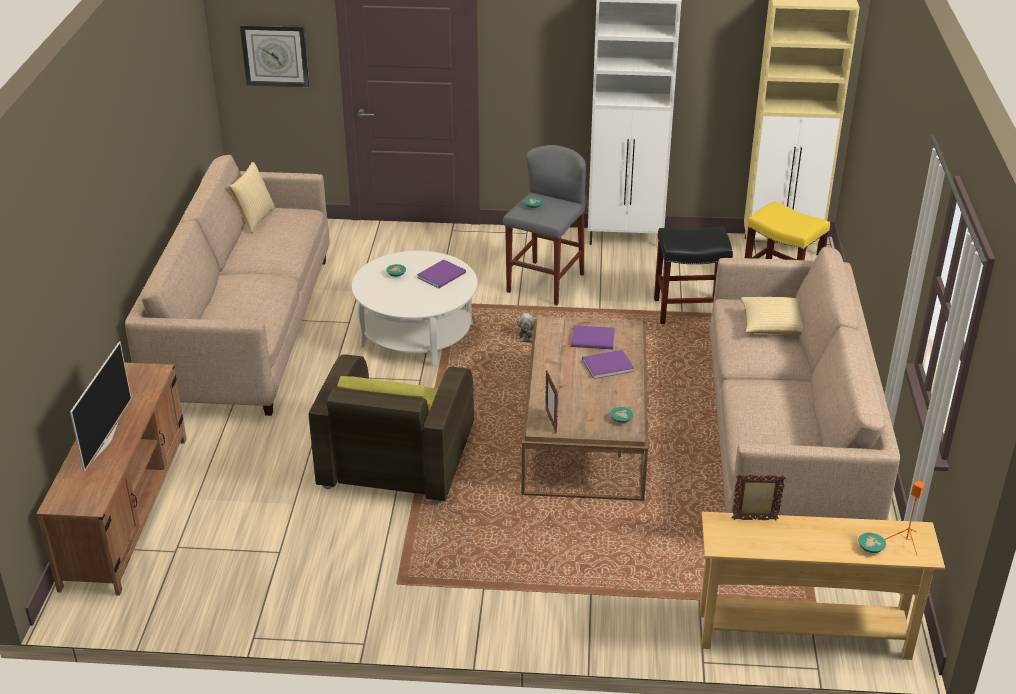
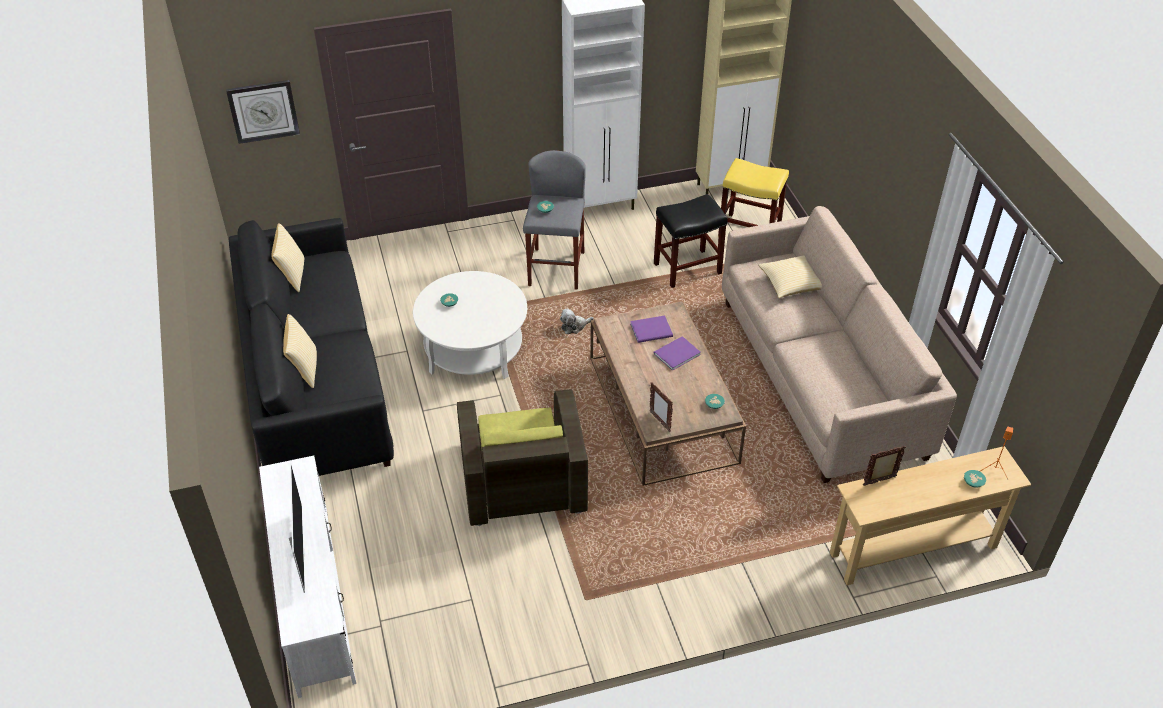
camera: 20 degrees left, 10 degrees up
(126, 509) = (313, 597): brown tv stand -> white tv stand
(215, 295) = (304, 369): none -> pillow
(244, 330) = (316, 382): beige sofa -> black sofa
(443, 275) = (491, 294): purple book -> none

